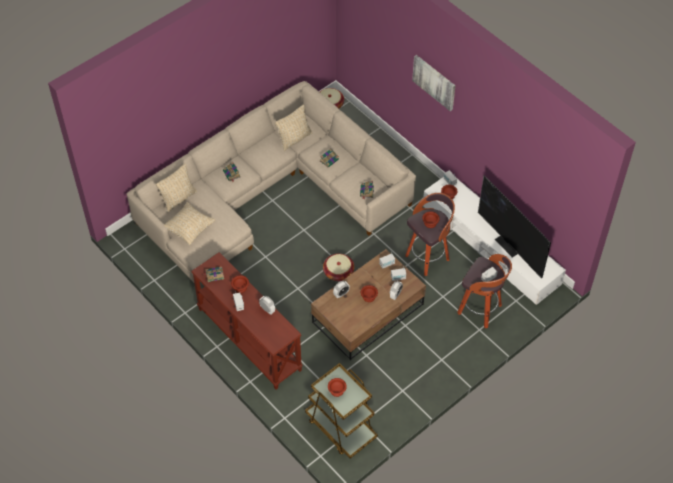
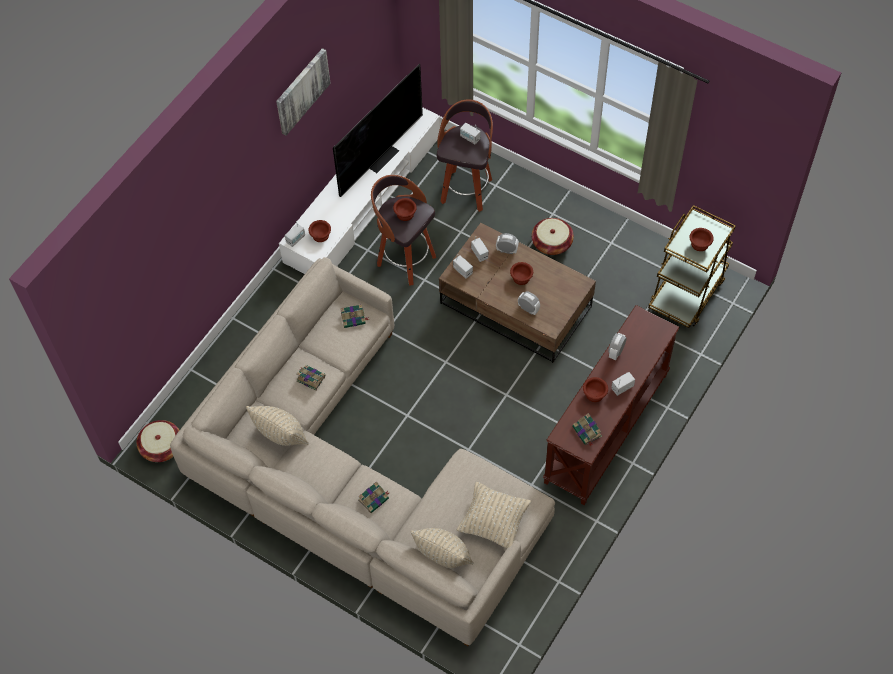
camera: 105 degrees left, 5 degrees up
(338, 272) = (464, 354): basket -> basket (552, 243)
(434, 82) = (224, 192): picture -> picture (301, 91)

